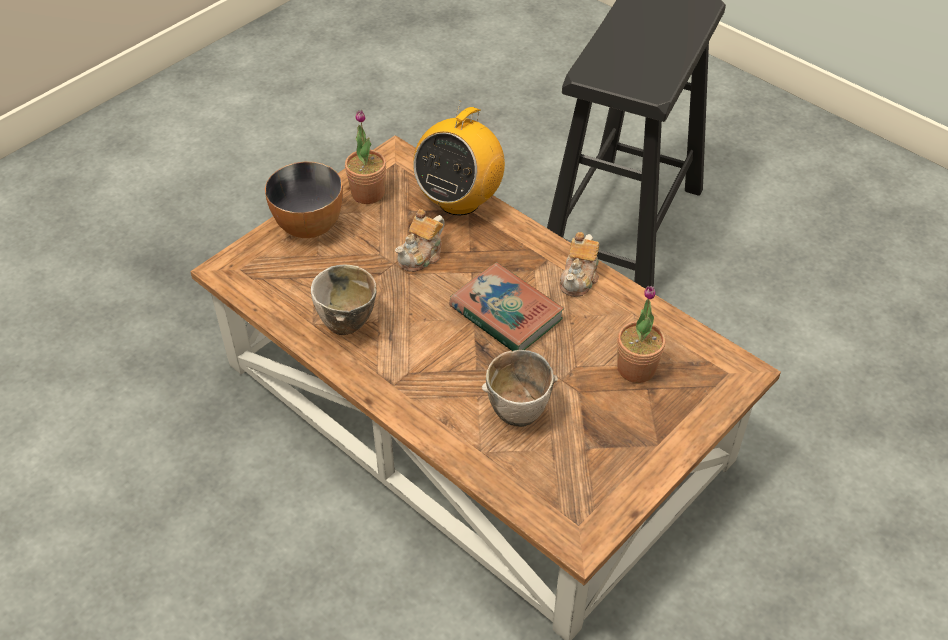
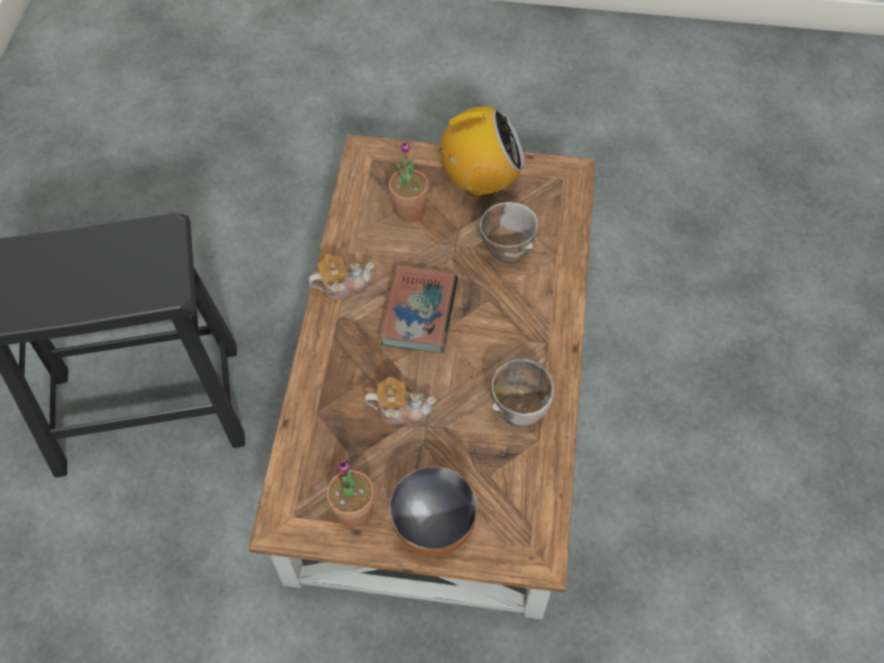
camera: 125 degrees left, 10 degrees up
(459, 200) = (309, 426): radio -> radio (480, 181)

